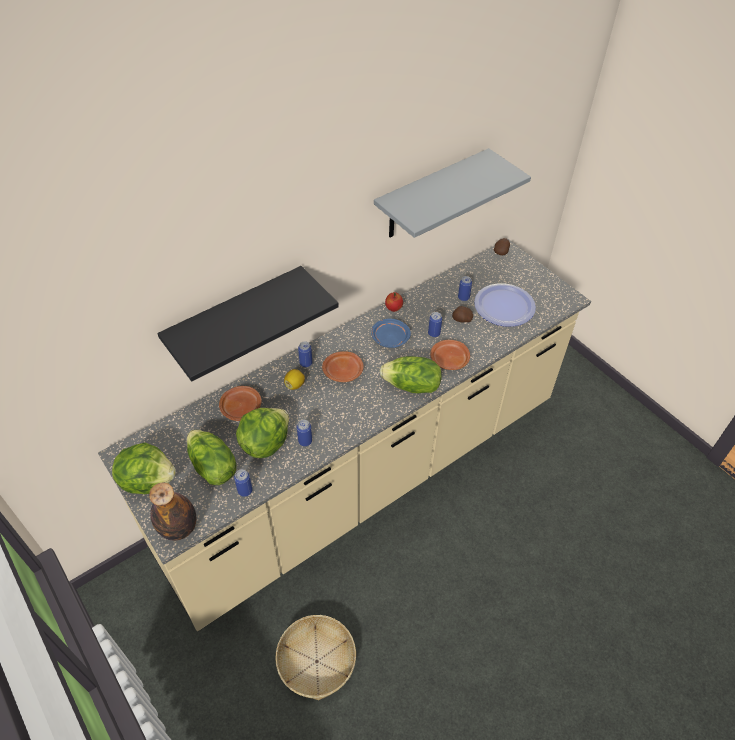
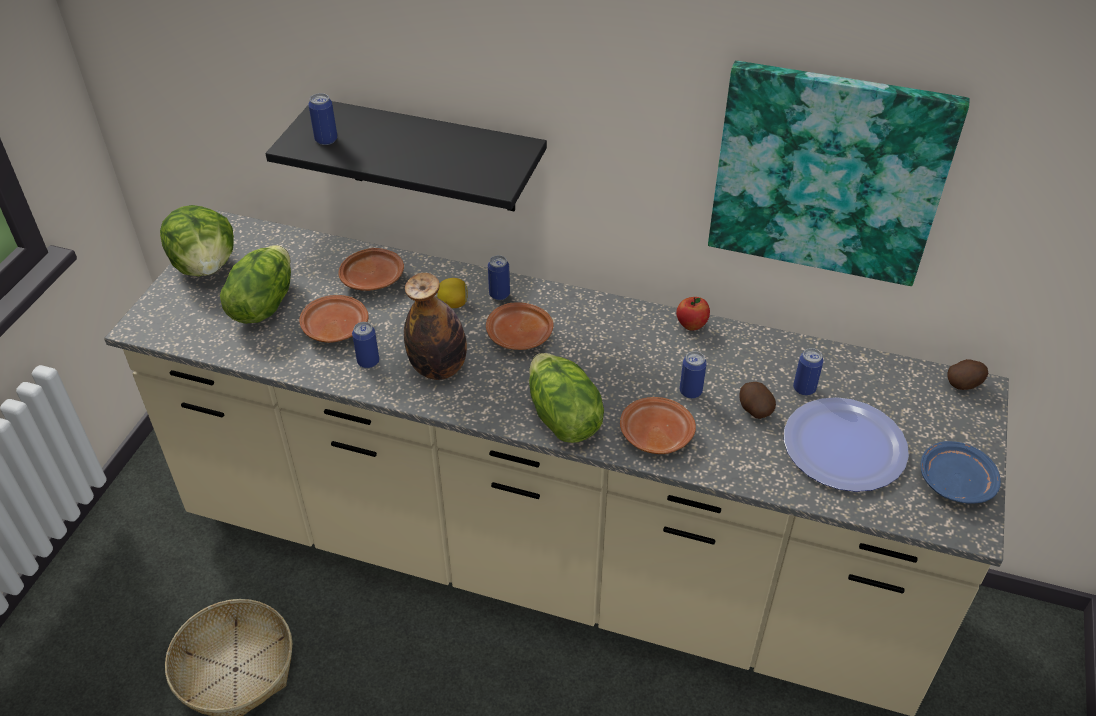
camera: 55 degrees right, 5 degrees down
(179, 528) = (156, 325): bottle -> bottle (439, 368)
(245, 491) = (248, 350): can -> can (326, 139)
(264, 443) = (334, 328): lettuce -> brown plate
(389, 338) = (629, 350): blue plate -> blue plate (954, 481)
(431, 195) = (828, 173): grey shelf -> picture

